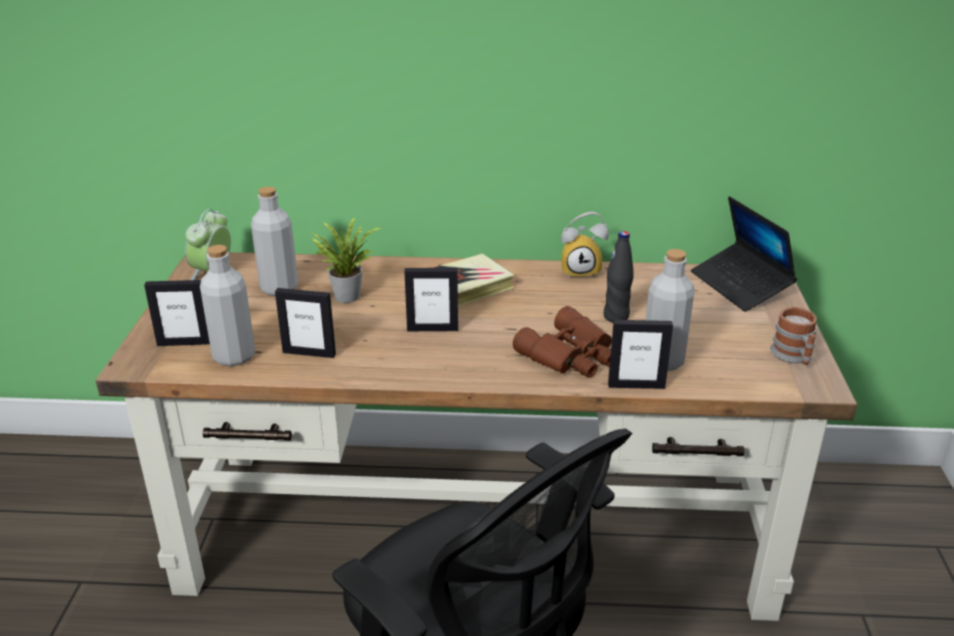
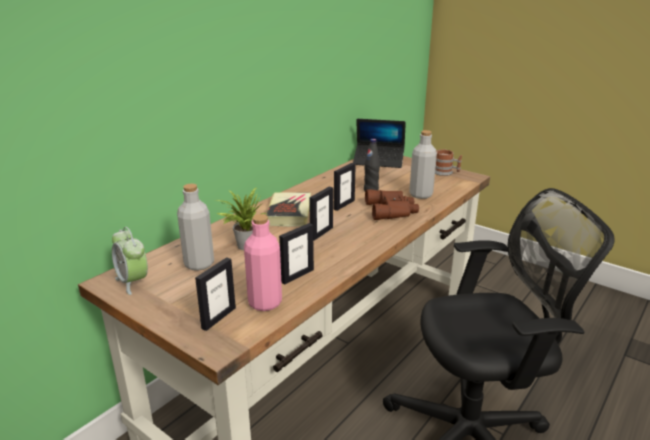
camera: 55 degrees left, 5 degrees down
(234, 356) = (265, 303): grey bottle -> pink bottle
(581, 271) = (317, 183): alarm clock -> none
(636, 385) = (434, 206): picture frame -> picture frame (344, 205)

